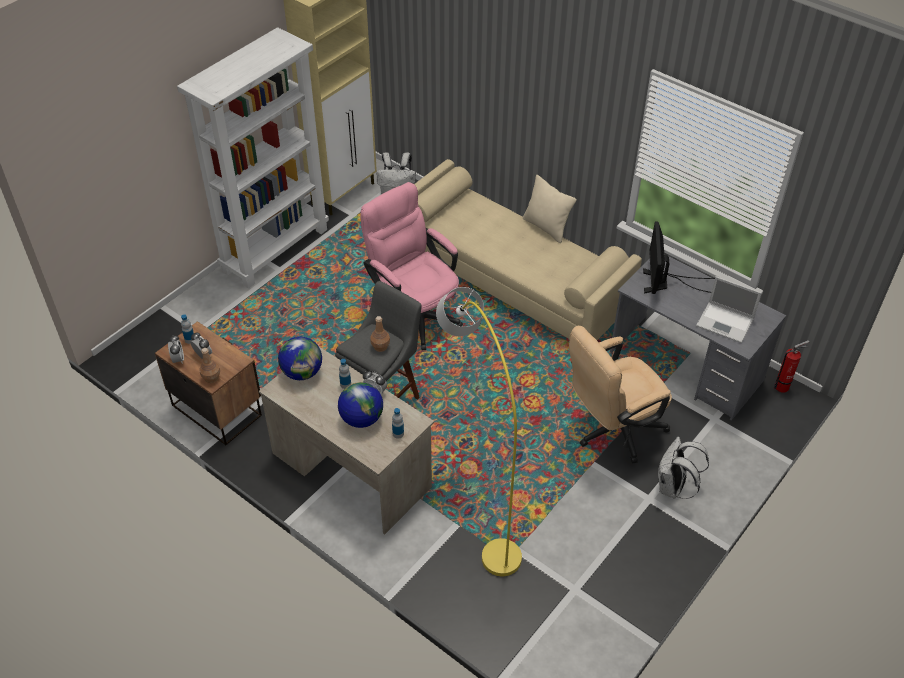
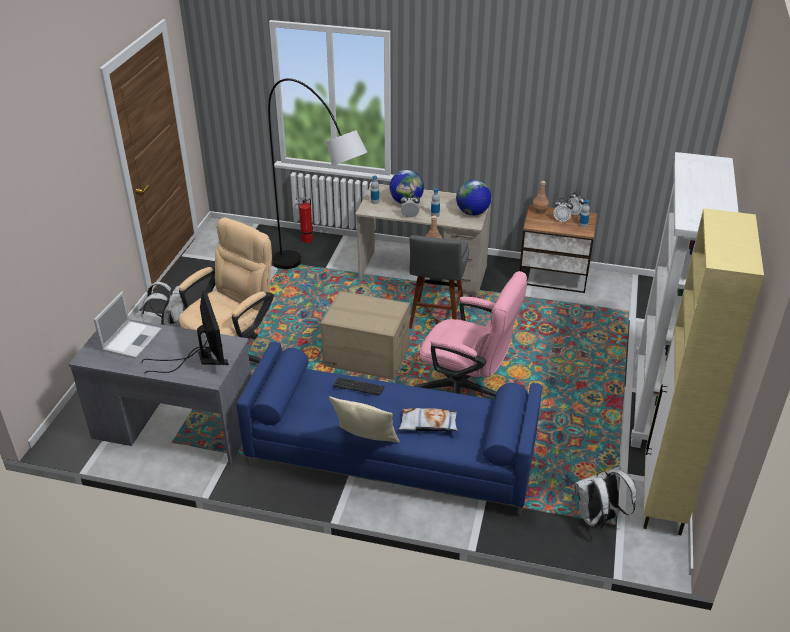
camera: 155 degrees right, 10 degrees down
(477, 498) = (321, 284): yellow floor lamp -> grey floor lamp
(480, 380) = (366, 356): none -> cardboard box
(492, 224) = (428, 424): none -> pillow
(513, 281) = (389, 457): beige sofa -> blue sofa
(529, 268) = (358, 387): none -> keyboard
(726, 323) = (132, 339): laptop -> laptop turned 105 degrees clockwise
(783, 386) = (69, 440): fire extinguisher -> fire extinguisher (306, 240)

